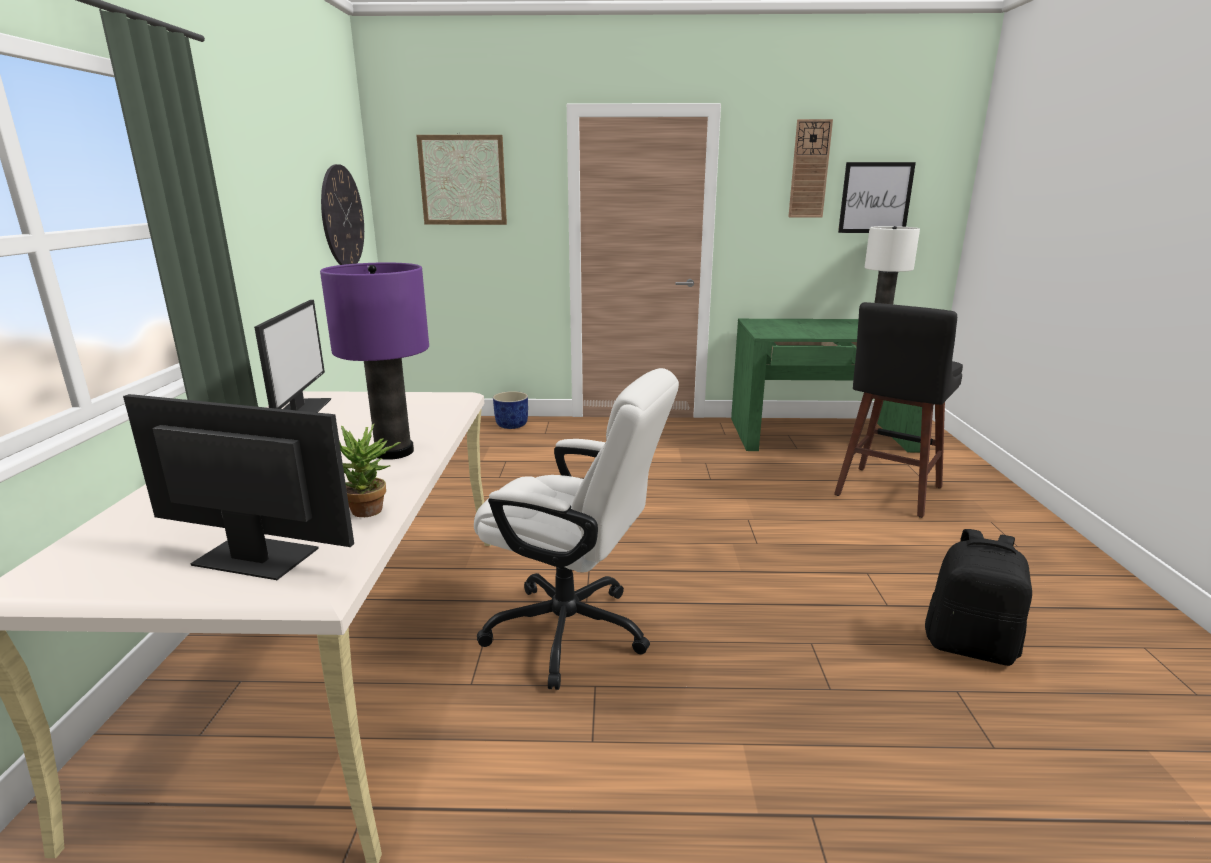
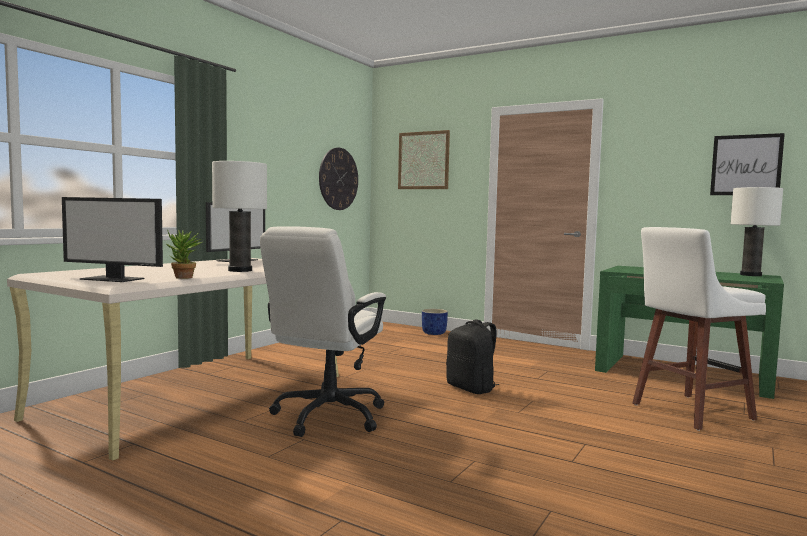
camera: 30 degrees right, 15 degrees down
(253, 557) = (114, 279): monitor -> monitor turned 150 degrees clockwise
(392, 452) = (239, 270): purple table lamp -> white table lamp
(575, 633) = (326, 419): white office chair -> white office chair turned 60 degrees clockwise
(809, 169) = (680, 143): wall clock -> none
(887, 492) = (689, 412): black stool -> white stool
(970, 646) = (608, 496): black backpack -> black backpack (472, 388)

